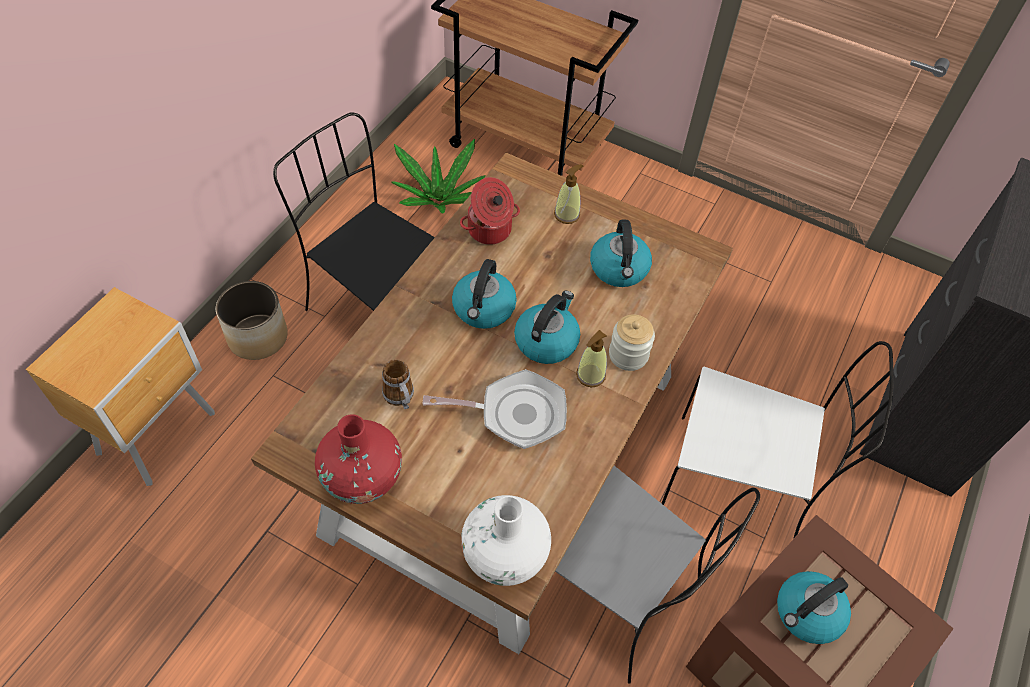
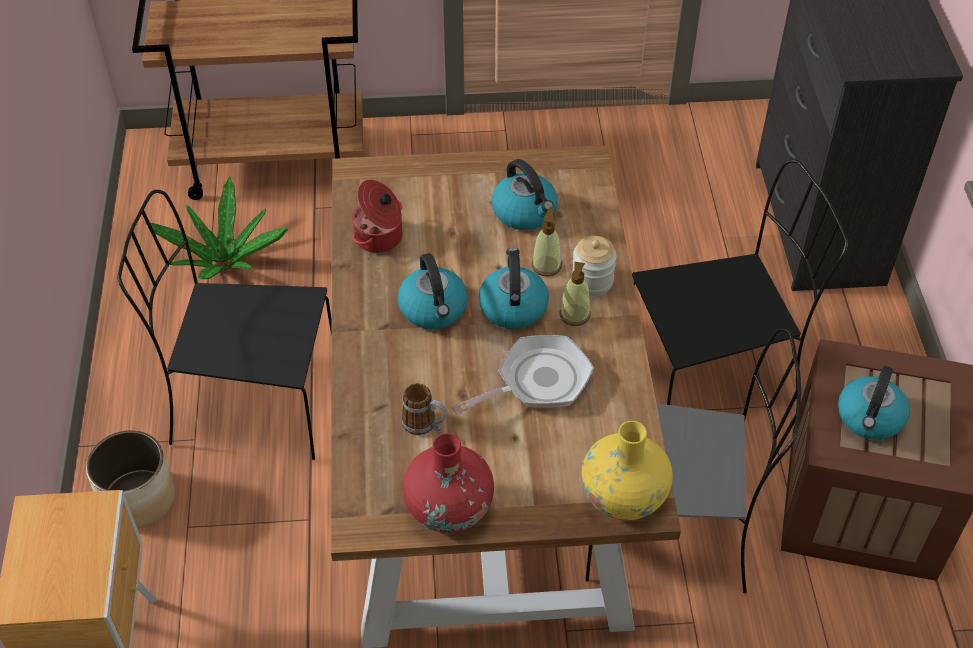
camera: 30 degrees left, 5 degrees down
(505, 554) = (623, 497): white vase -> yellow vase
(567, 214) = (439, 187): soap dispenser -> soap dispenser (546, 265)
(738, 486) = (713, 374): white chair -> black chair

